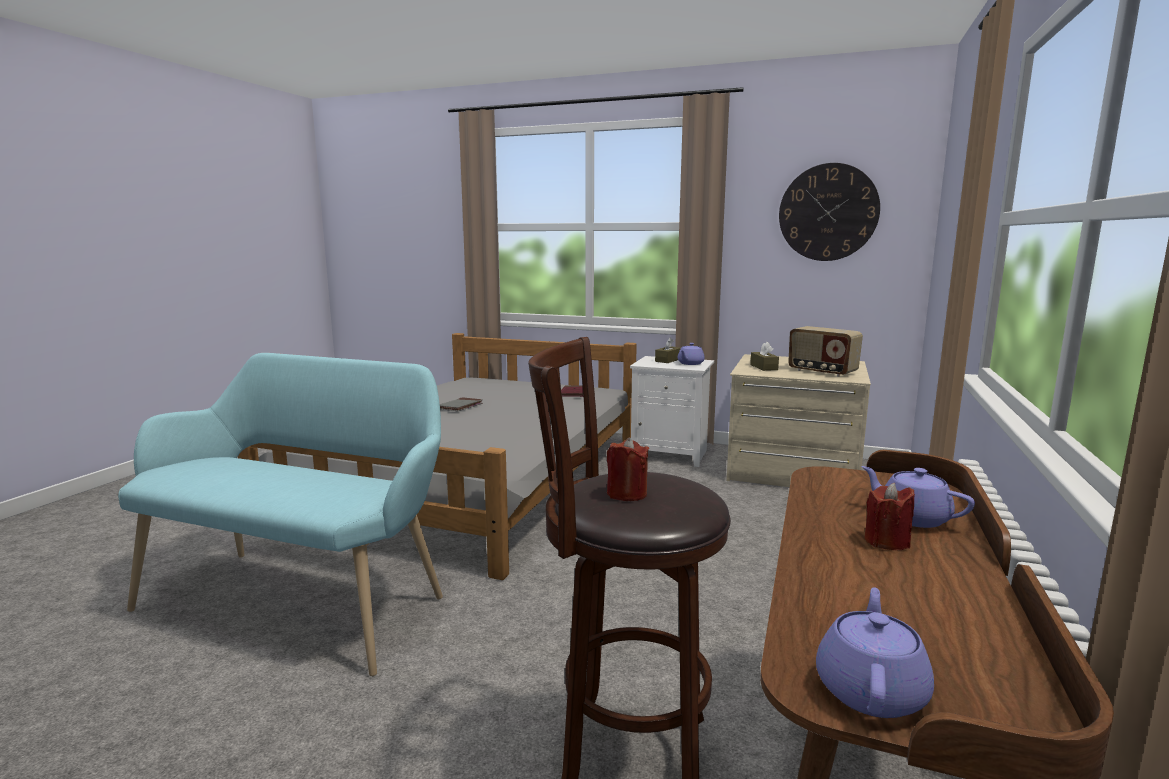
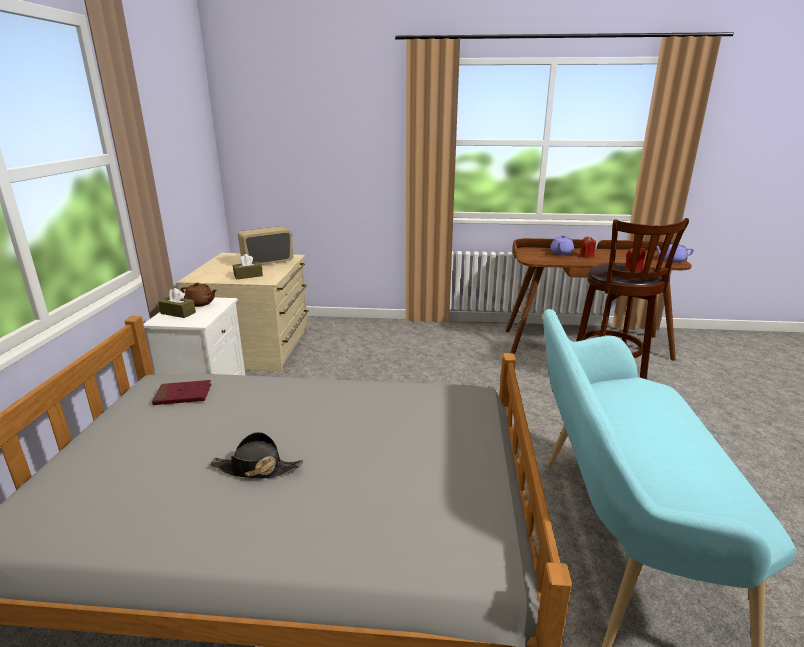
camera: 105 degrees left, 10 degrees up
(460, 407) = (256, 468): grey book -> black hat
(690, 363) = (200, 303): purple teapot -> brown teapot
(822, 372) = (267, 262): radio -> radio turned 150 degrees counterclockwise
(828, 212) = (179, 134): wall clock -> none

